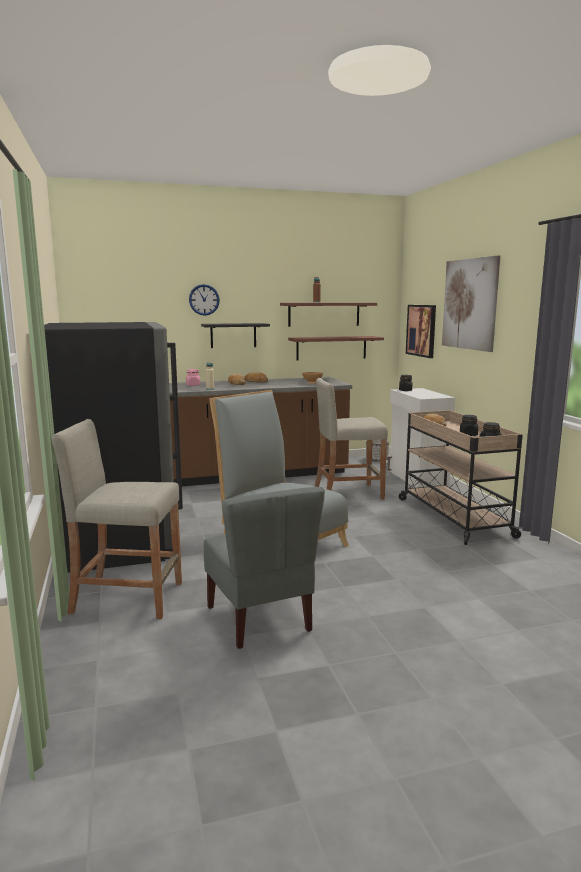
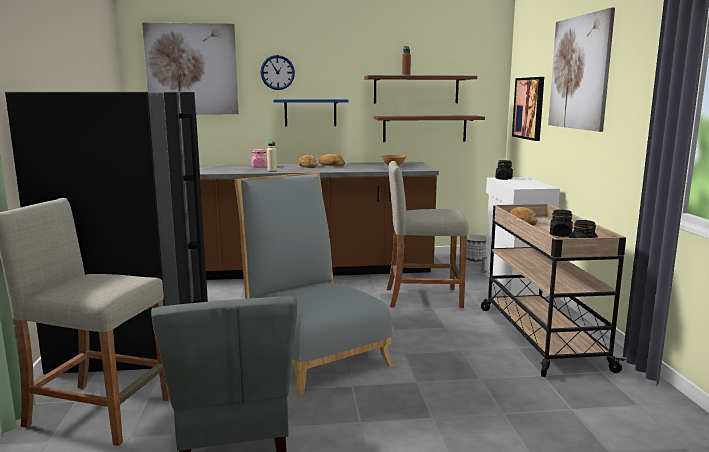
camera: 10 degrees right, 0 degrees up
(126, 297) = (191, 69): none -> picture
(233, 335) = (310, 112): black shelf -> blue shelf

